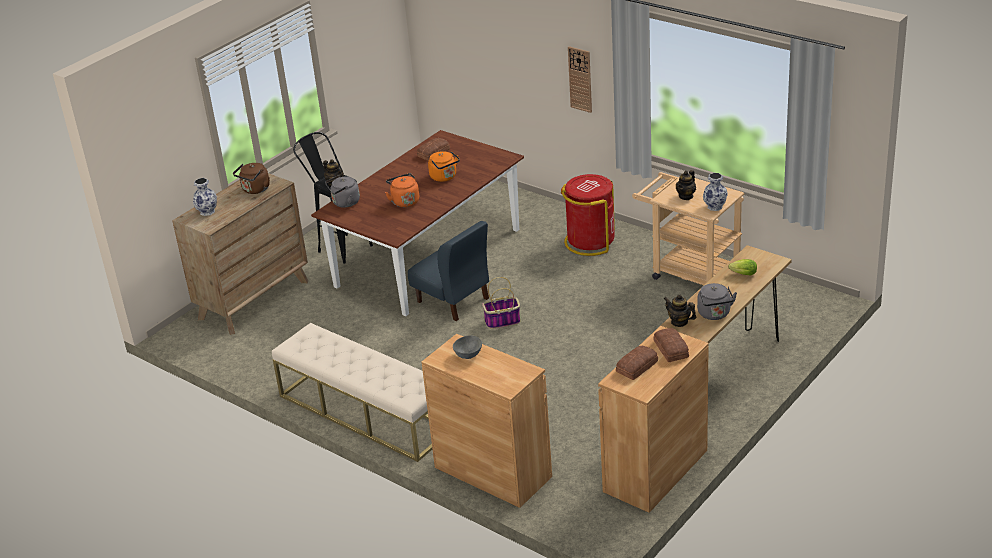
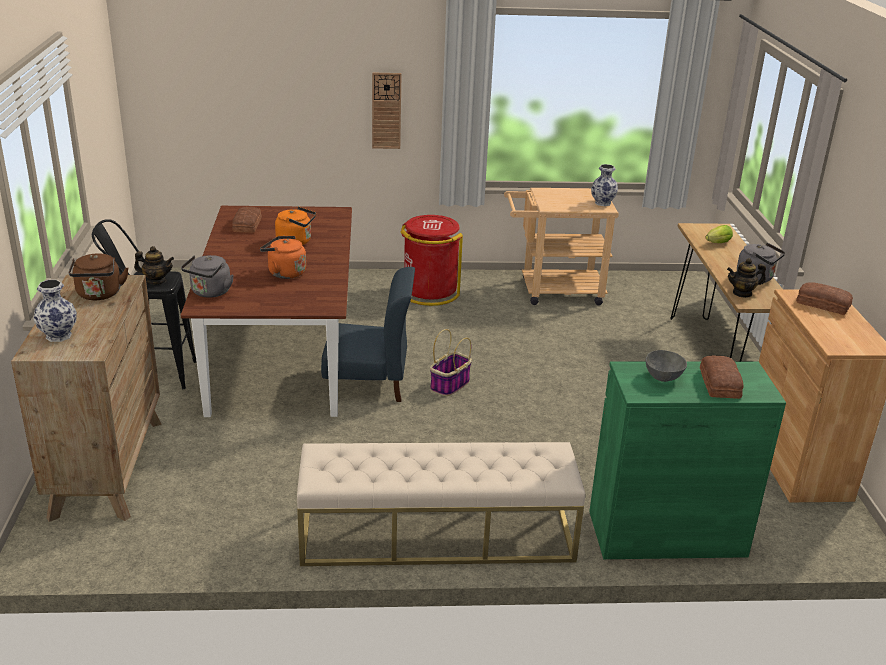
camera: 45 degrees left, 5 degrees down
(493, 472) = (666, 534): brown cabinet -> green cabinet
(638, 367) = (829, 328): bread -> bread (720, 383)
(686, 196) = (564, 201): teapot -> none

